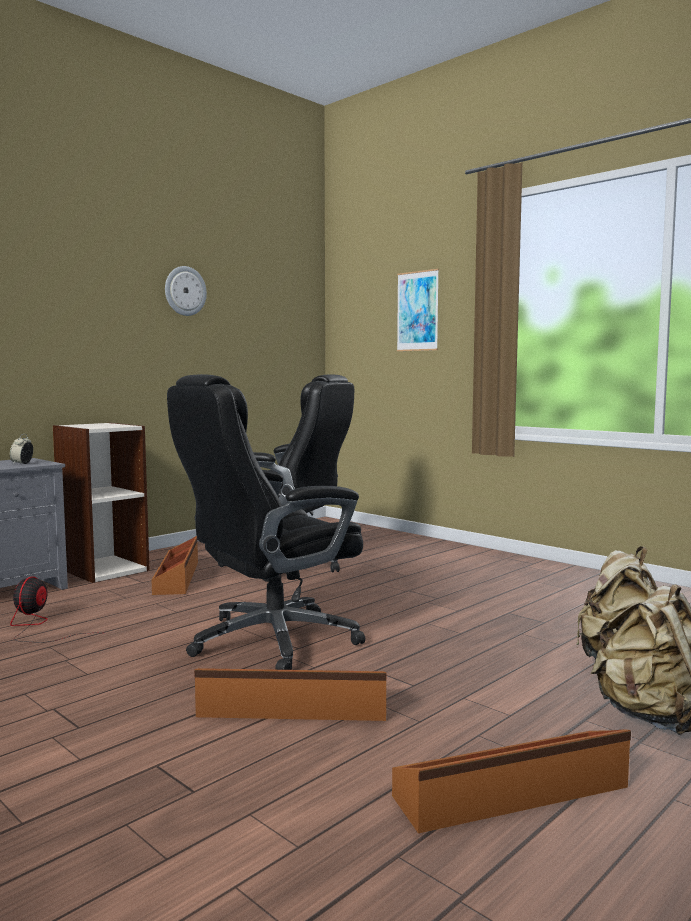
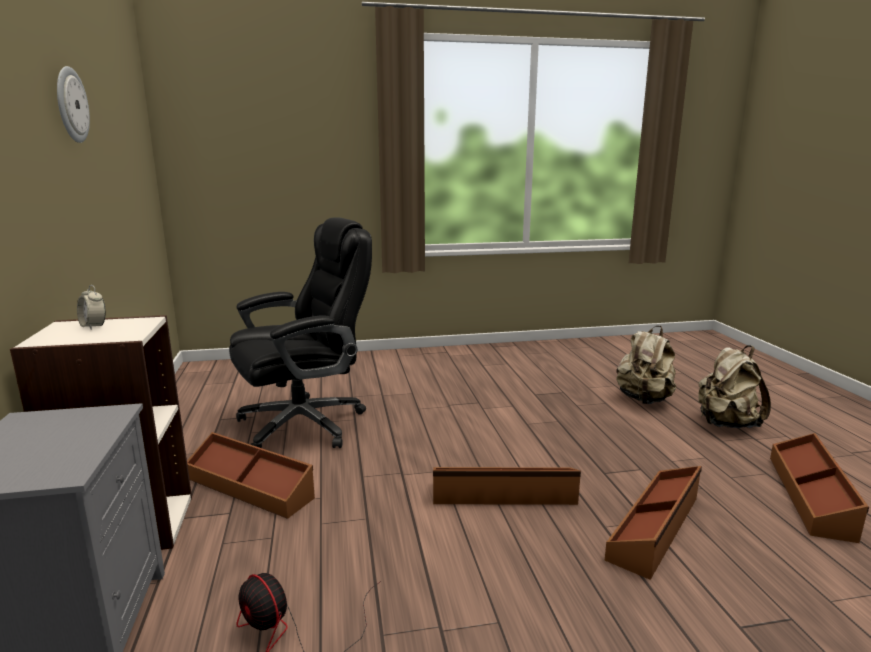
camera: 55 degrees left, 10 degrees up
(22, 463) = (76, 428): alarm clock -> alarm clock (94, 326)
(270, 641) = (503, 494): black office chair -> brown storage box
(417, 311) = (297, 138): picture -> none

